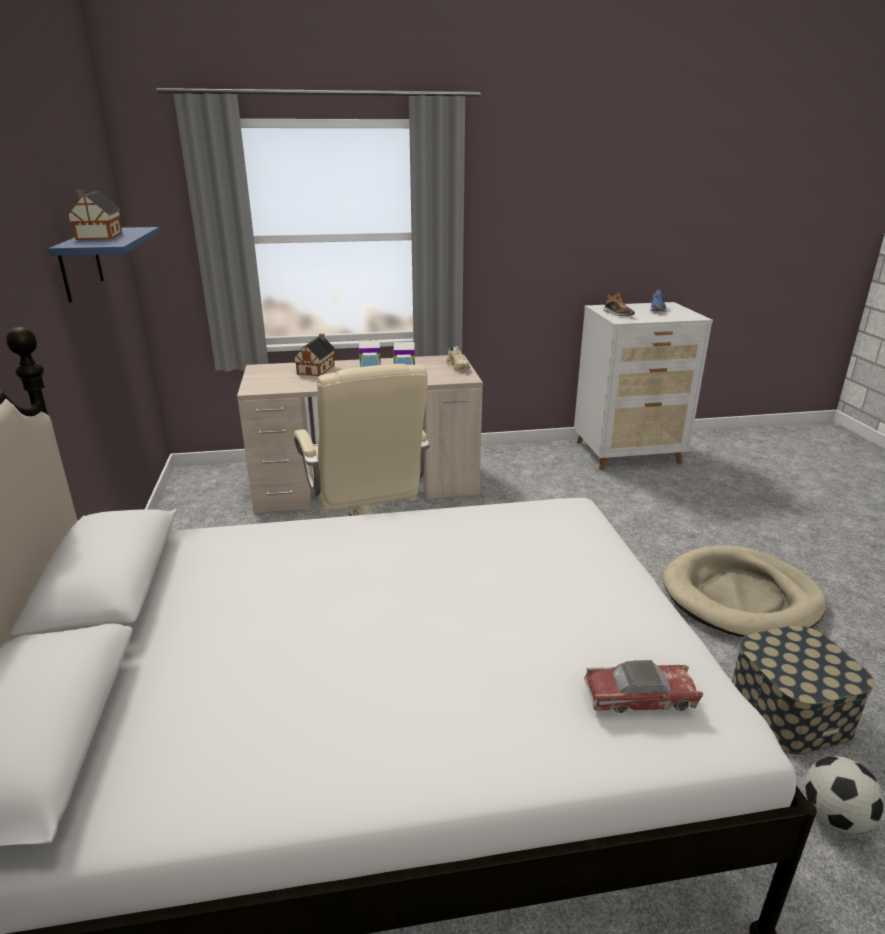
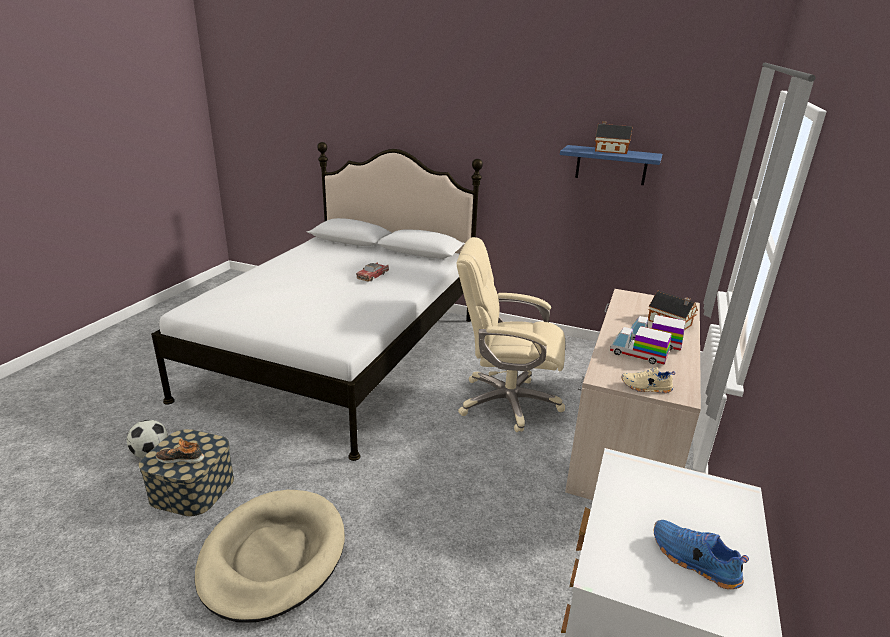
camera: 120 degrees right, 0 degrees up
(617, 314) = (671, 486): shoe -> shoe (181, 458)
(640, 697) = (221, 300): toy car -> toy car (372, 276)

